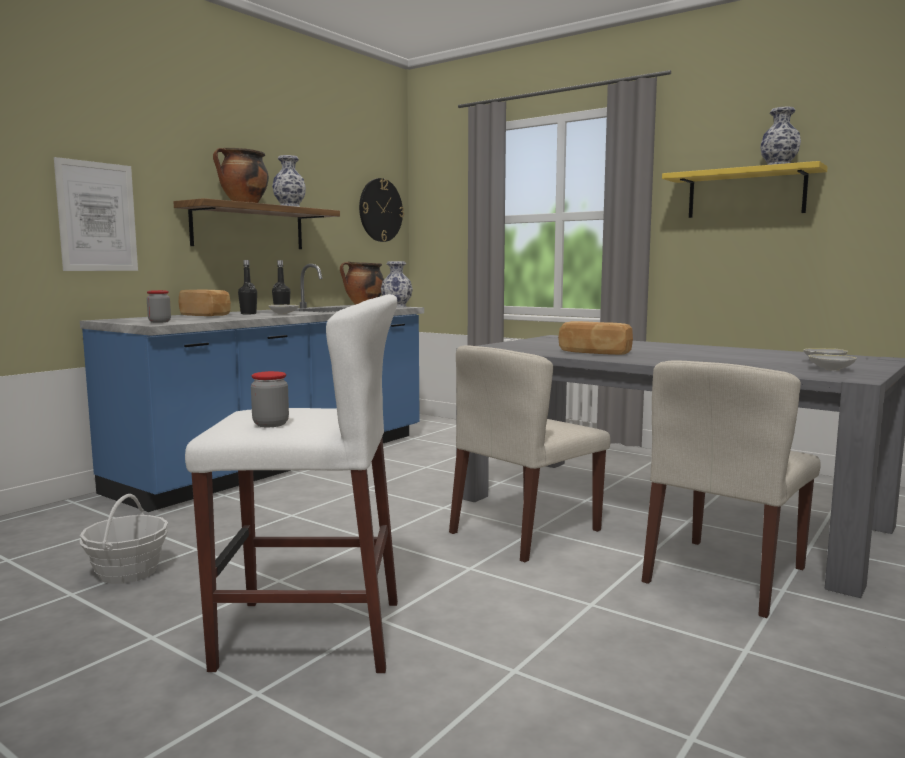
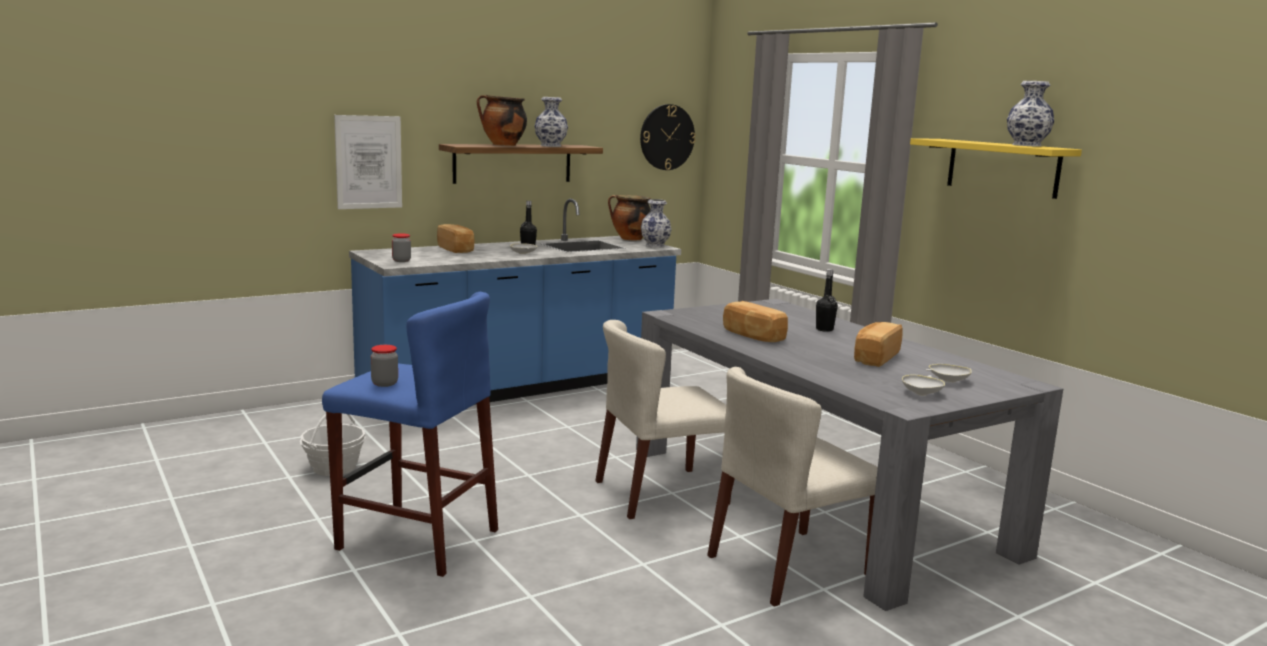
camera: 20 degrees right, 5 degrees up
(248, 314) = (495, 250): black bottle -> black bottle (824, 329)
(310, 634) = (417, 539): white stool -> blue stool
(729, 356) = (875, 358): none -> bread

